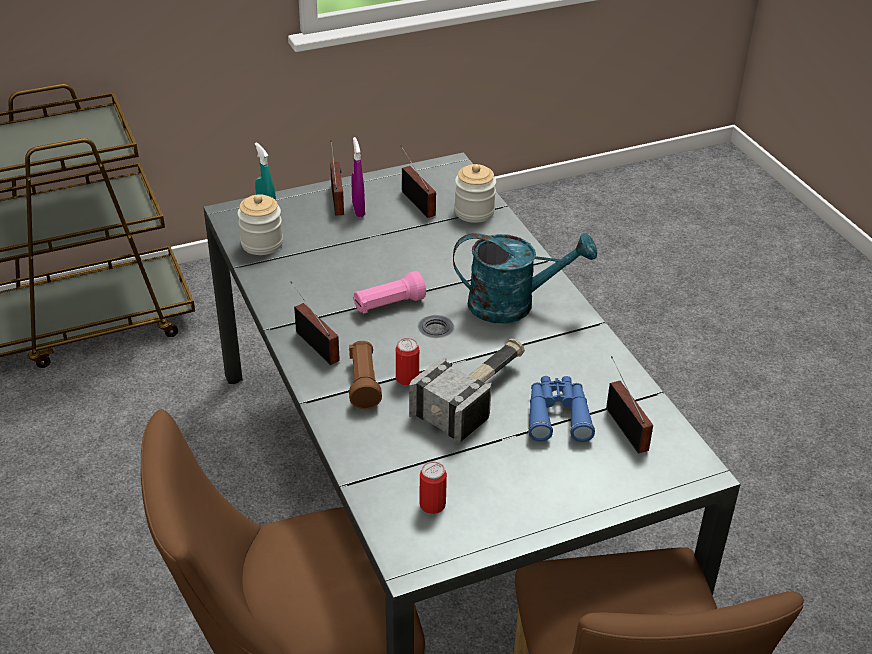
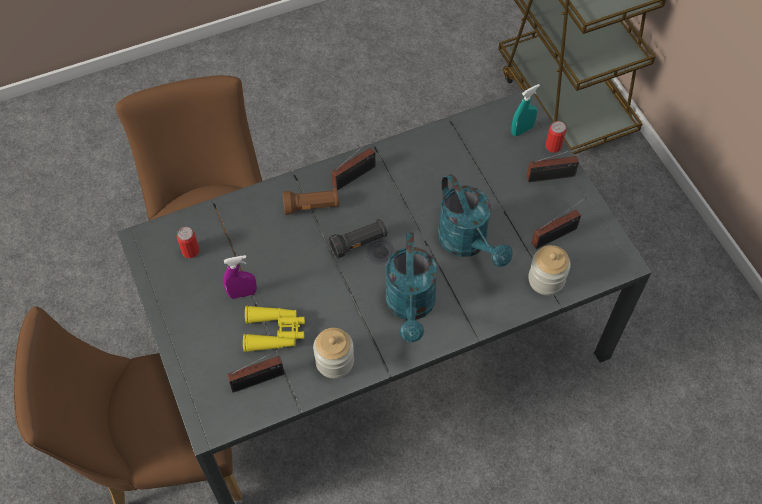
camera: 90 degrees right, 20 degrees up
(262, 244) = (480, 130): jar -> jar (334, 361)
(358, 210) = (537, 192): purple spray bottle -> purple spray bottle (242, 293)
(388, 305) = (406, 218): pink flashlight -> none
(407, 378) = (318, 233): can -> can (553, 146)
(424, 342) = (359, 243): none -> black flashlight
(426, 260) = (468, 243): none -> turquoise watering can
(475, 395) = (298, 277): hammer -> none
(557, 415) = (275, 332): blue binoculars -> yellow binoculars

